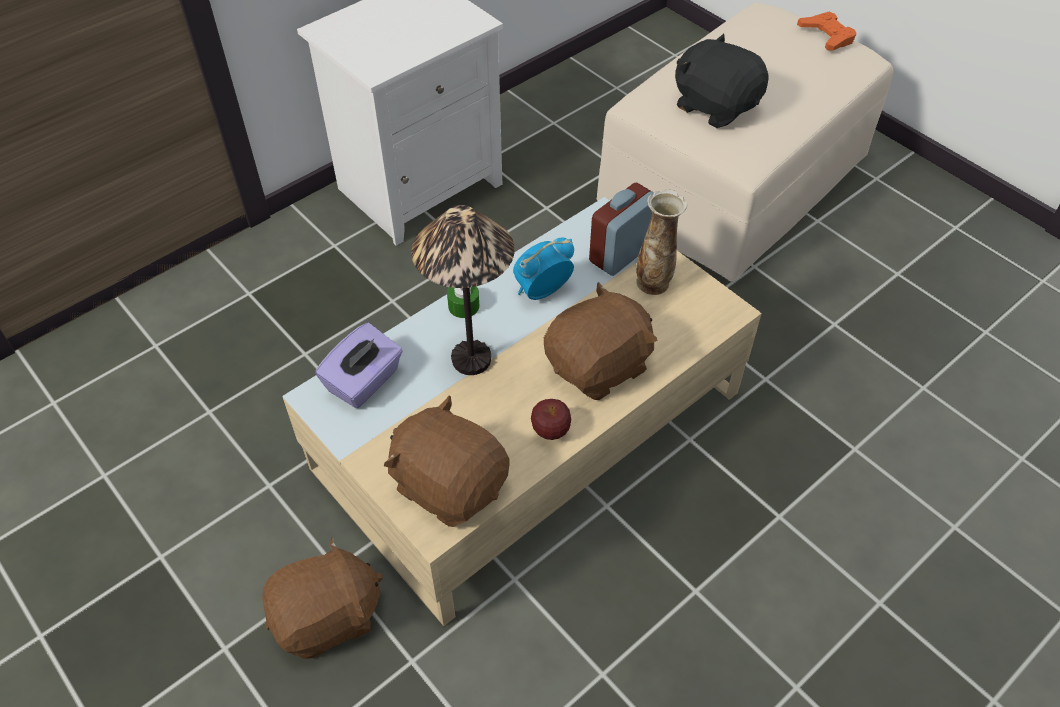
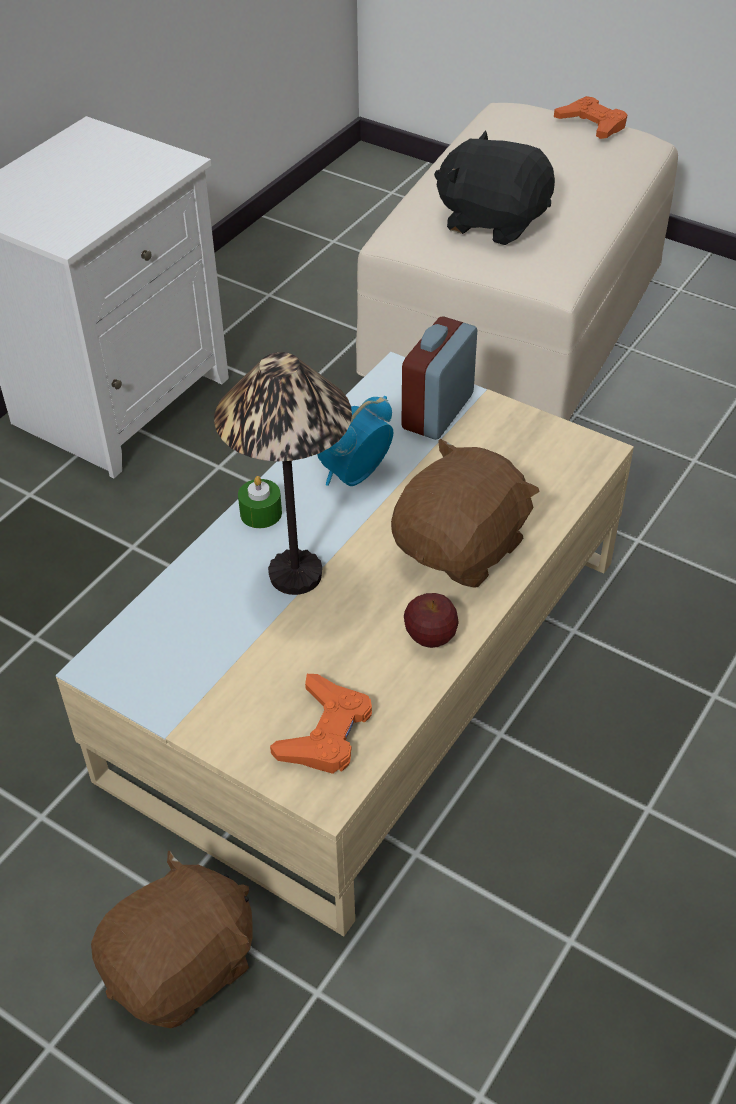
camera: 15 degrees left, 5 degrees down
(364, 382) = (163, 632): purple tissue box -> none
(450, 484) = (325, 732): brown plush toy -> orange game controller
(653, 283) = (491, 438): vase -> none

